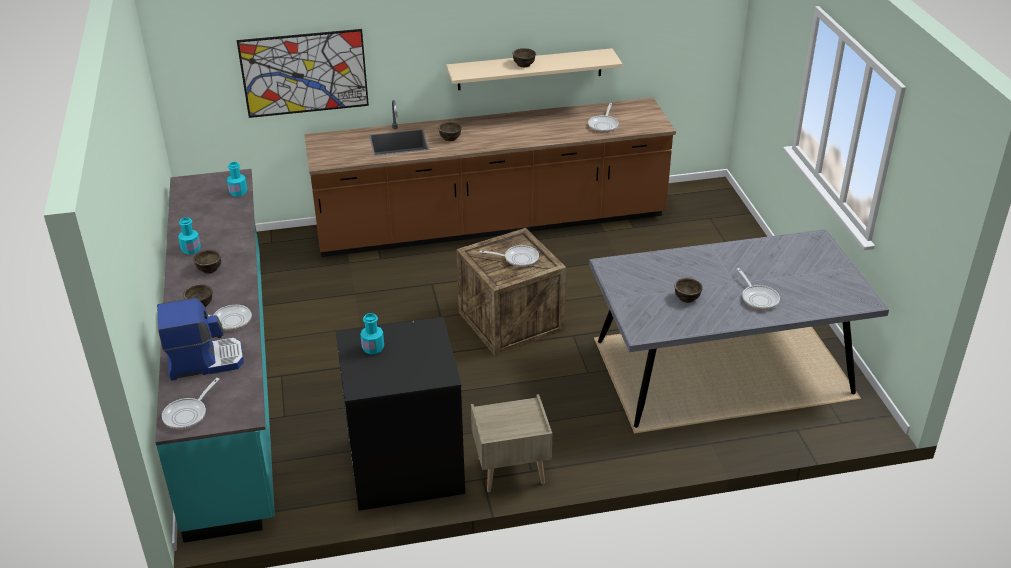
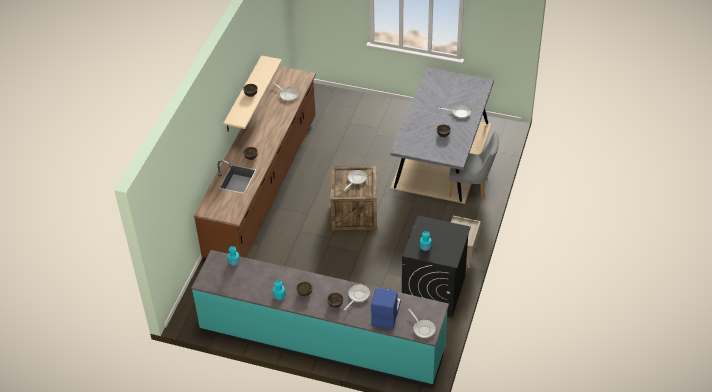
camera: 60 degrees left, 10 degrees up
(304, 73) = (188, 182): picture -> none
(679, 429) = (471, 188): none -> grey chair

